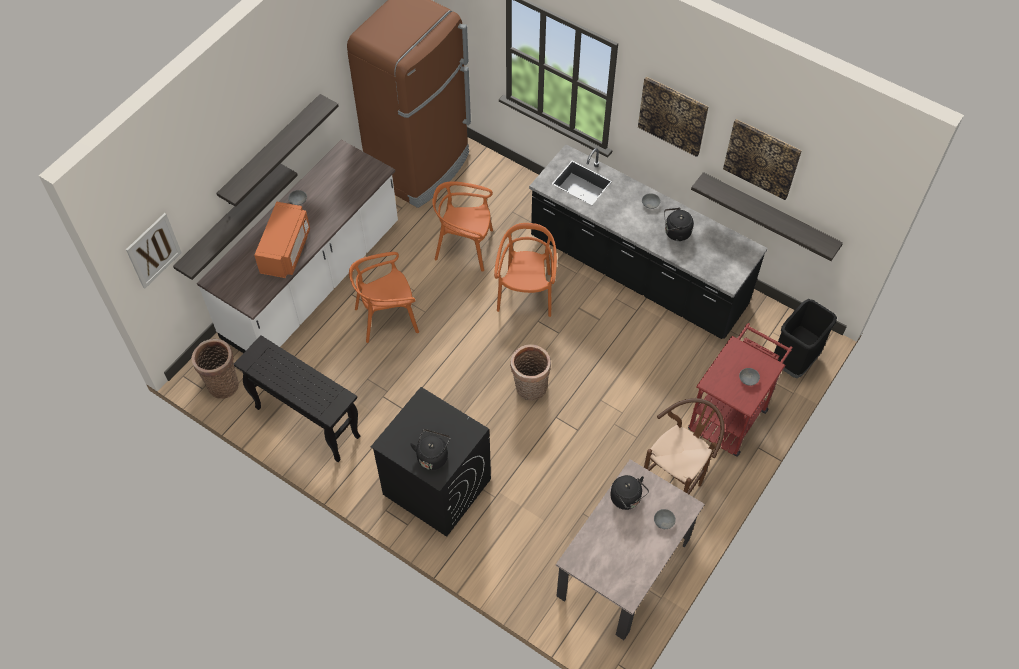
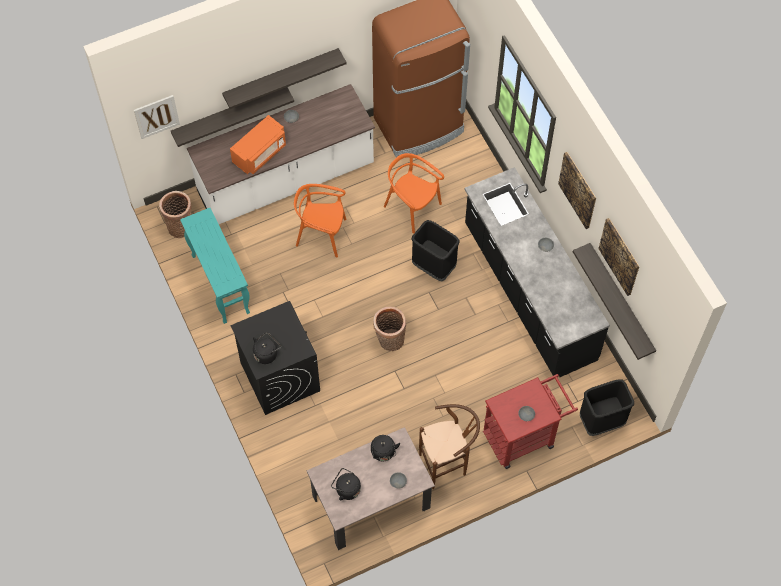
camera: 30 degrees right, 5 degrees up
(306, 422) = (220, 283): black console table -> turquoise console table
(526, 293) = (434, 267): orange chair -> black trash can
(675, 233) = (548, 278): black kettle -> black kettle (346, 489)

